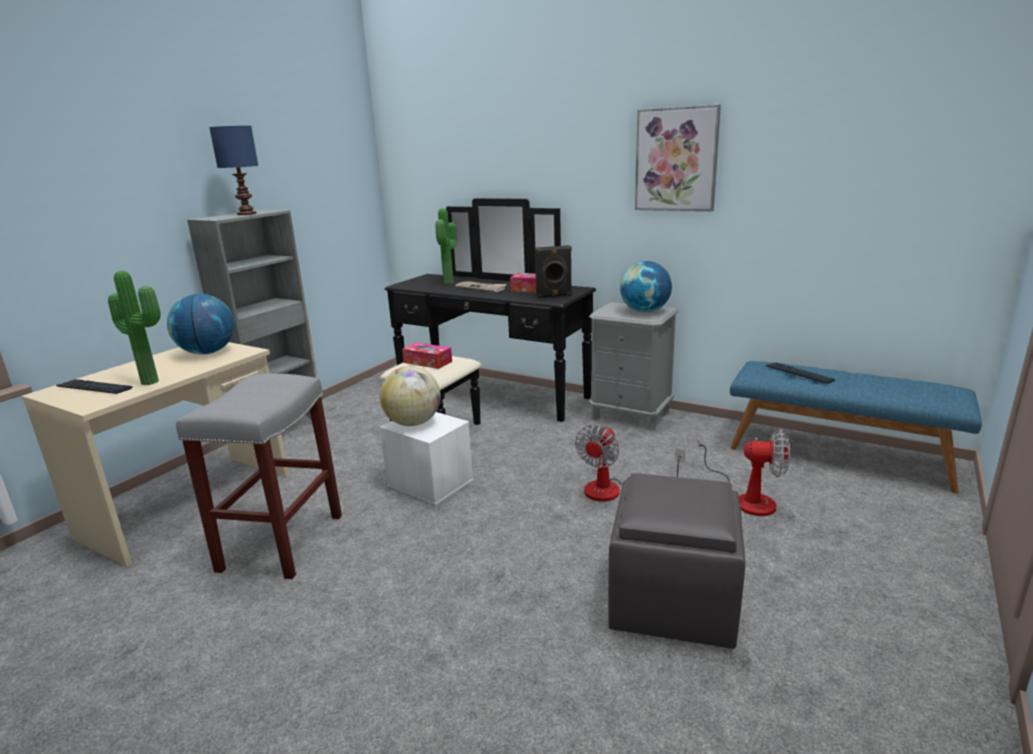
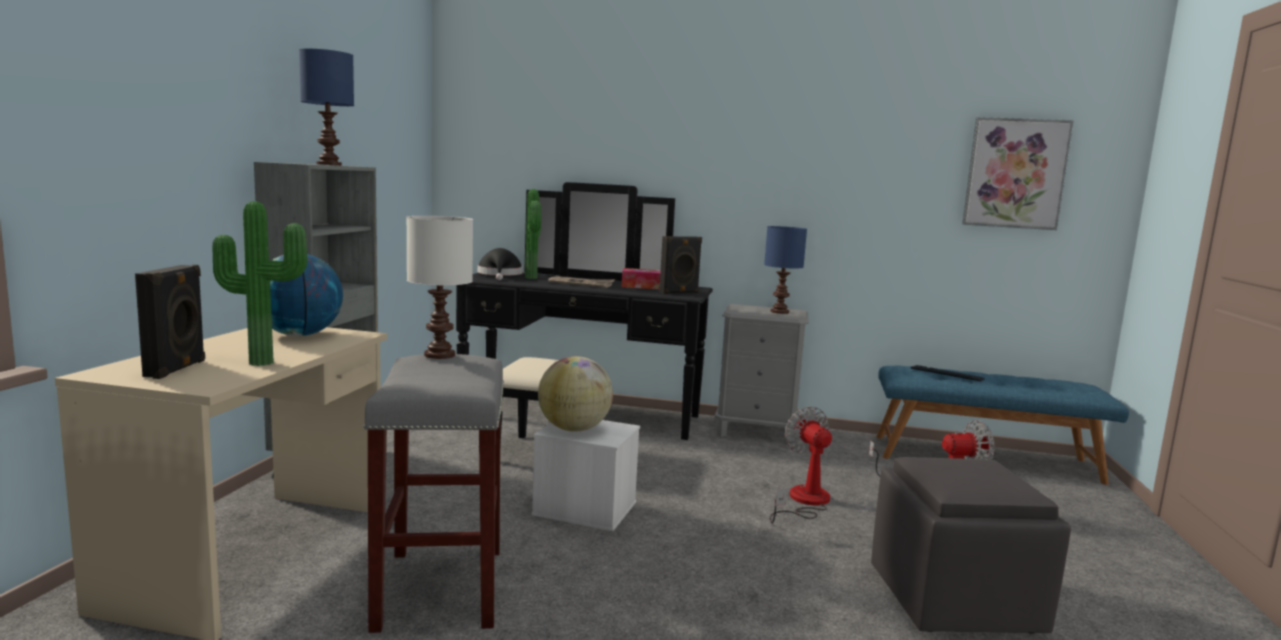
camera: 20 degrees left, 10 degrees down
(94, 388) = (177, 369): keyboard -> black speaker
(269, 376) = (440, 355): none -> white table lamp
(427, 280) = (500, 275): none -> black hat
(427, 362) = (543, 365): tissue box -> none
(615, 490) = (804, 502): fan -> fan turned 150 degrees clockwise
(645, 311) = (779, 312): globe -> blue table lamp
(676, 160) = (810, 154): picture -> picture (1015, 173)

